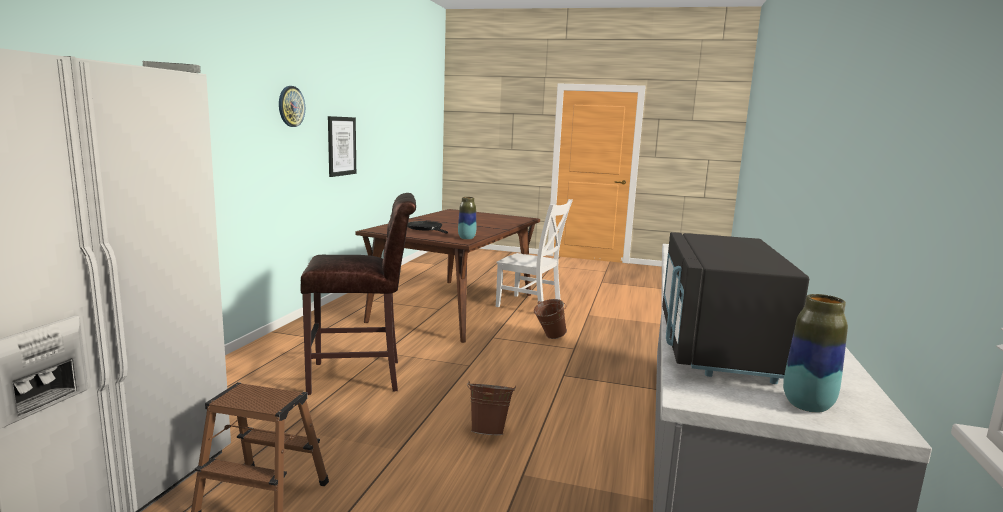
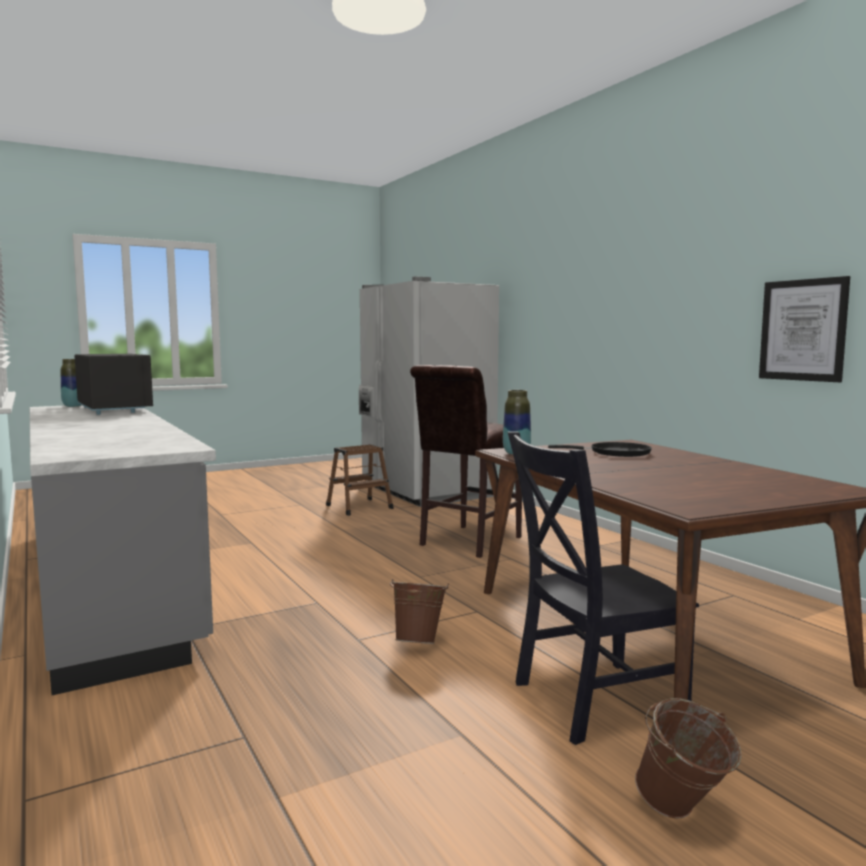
camera: 135 degrees right, 5 degrees down
(291, 106) = (689, 278): wall clock -> none
(489, 431) = (306, 550): brown bucket -> brown bucket (683, 813)
(531, 305) = (591, 700): white chair -> black chair

